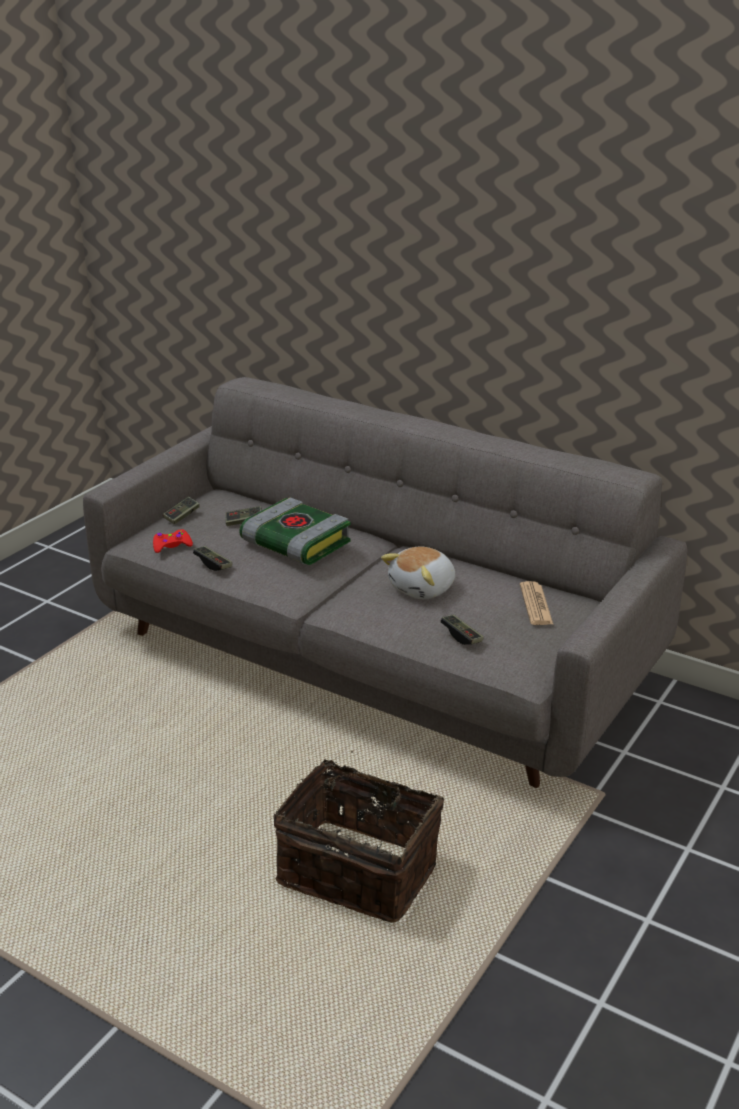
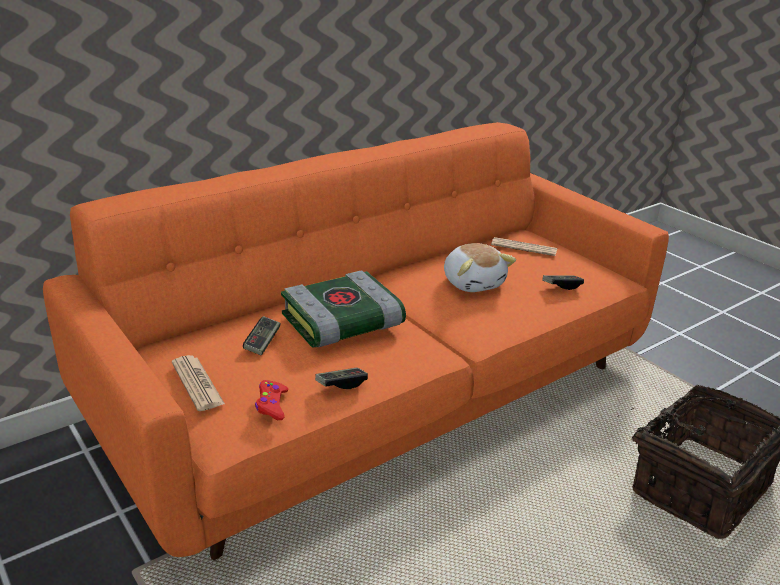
camera: 70 degrees left, 0 degrees up
(182, 516) = (197, 383): game controller -> newspaper
(371, 659) = (385, 396): grey sofa -> orange sofa

